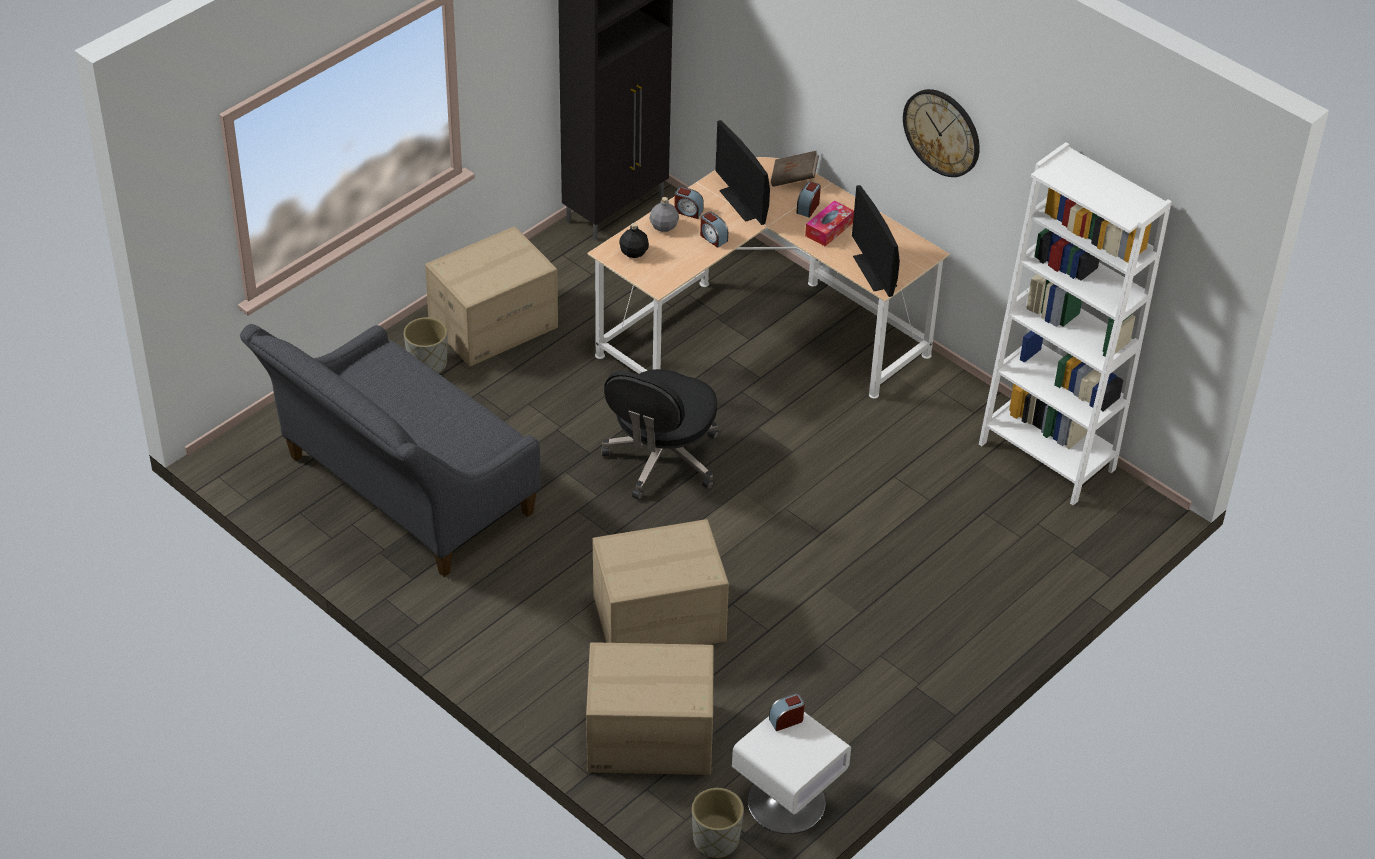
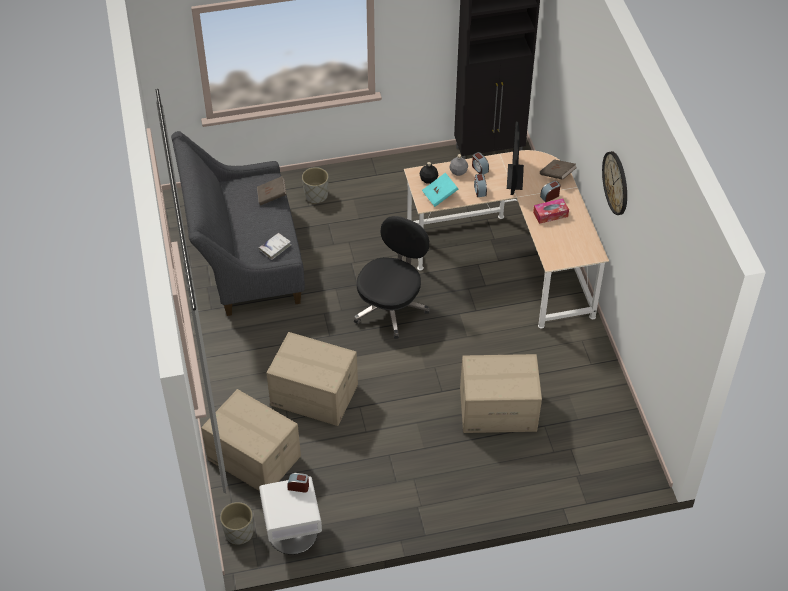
camera: 35 degrees right, 5 degrees up
(411, 374) = (272, 196): none -> brown book
(479, 438) = (275, 248): none -> white book
(493, 324) = (368, 188): cardboard box -> cardboard box (498, 409)
(661, 460) = (391, 307): black office chair -> black office chair turned 150 degrees clockwise
(667, 266) = (440, 195): none -> turquoise book
(874, 271) = (554, 251): monitor -> none
(1047, 456) = (611, 411): white bookcase -> none

